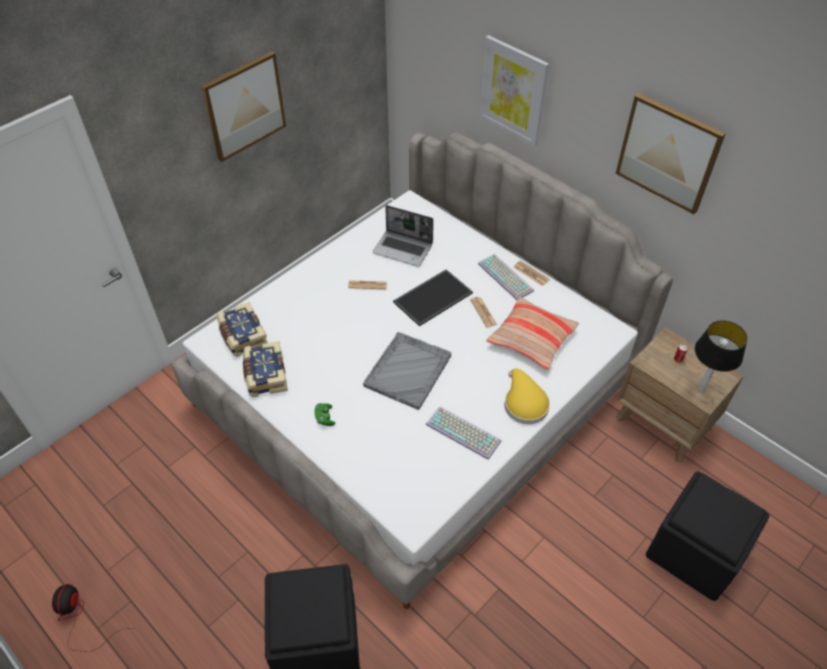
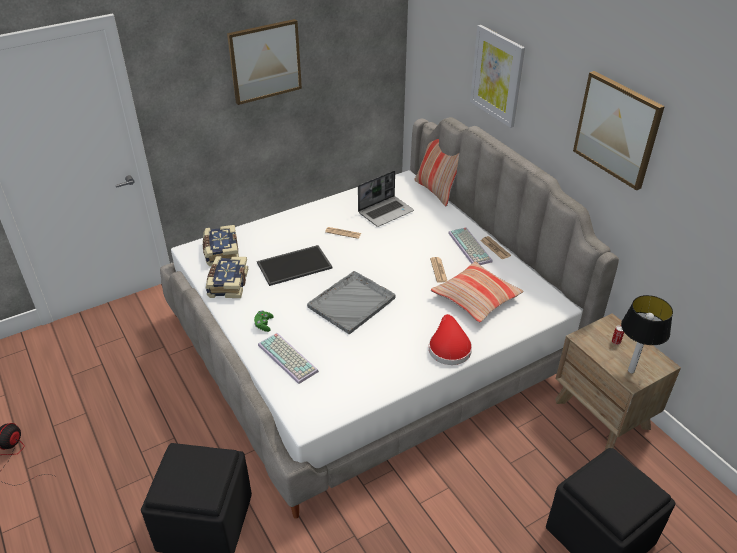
camera: 15 degrees right, 10 degrees down
(403, 249) = (386, 212): laptop -> laptop turned 75 degrees counterclockwise
(433, 296) = (397, 251): tray -> tray (294, 264)
(448, 212) = (436, 191): none -> pillow
(464, 432) = (383, 360): keyboard -> keyboard (289, 358)
(524, 403) = (449, 347): yellow hat -> red hat

